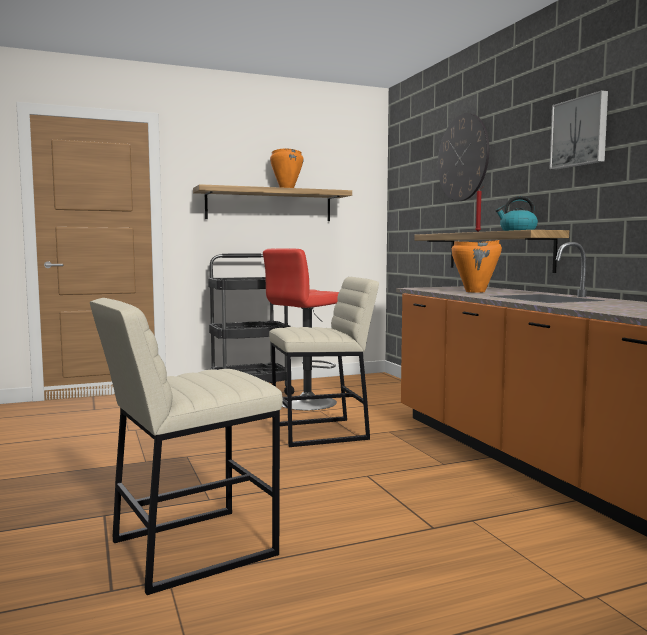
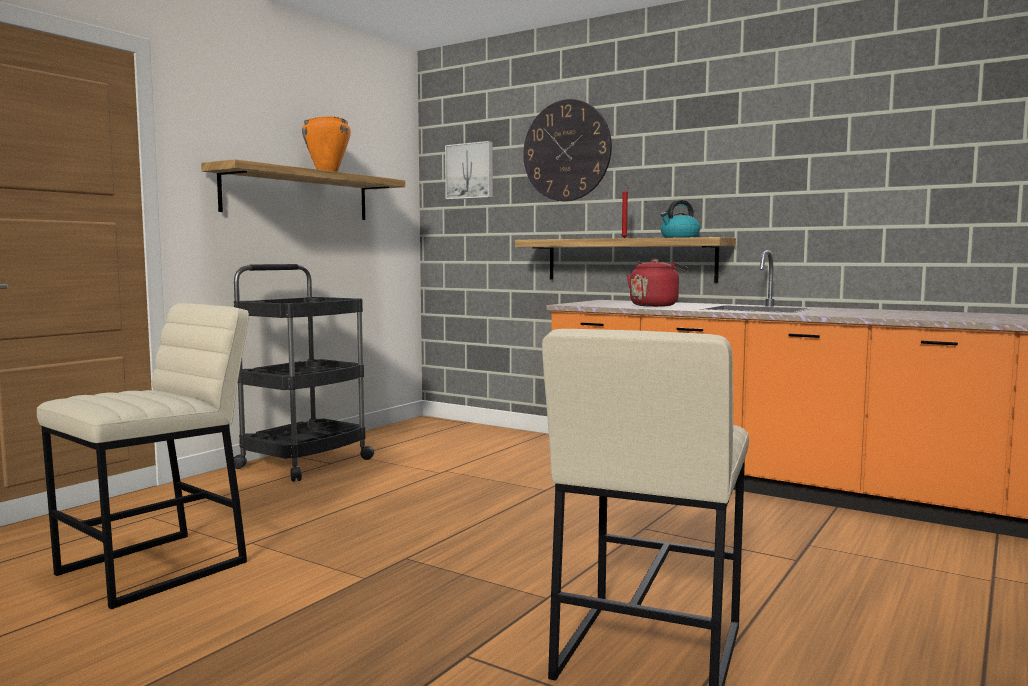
camera: 35 degrees left, 0 degrees up
(306, 403) = (410, 465): red stool -> none
(322, 432) = (502, 494): beige chair -> beige chair (157, 566)
(475, 291) = (655, 305): orange cooking pot -> red kettle
(580, 132) = (748, 137): picture -> picture (470, 171)

